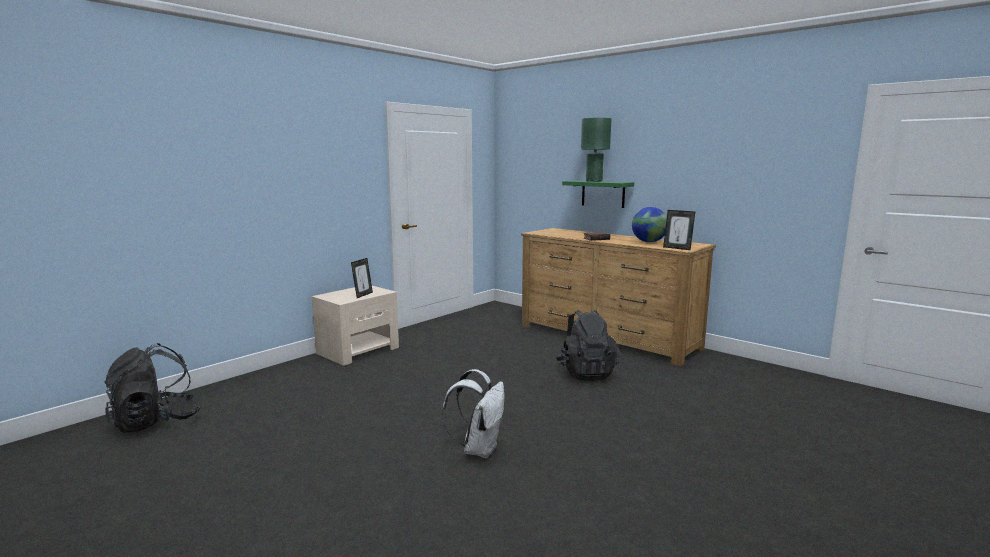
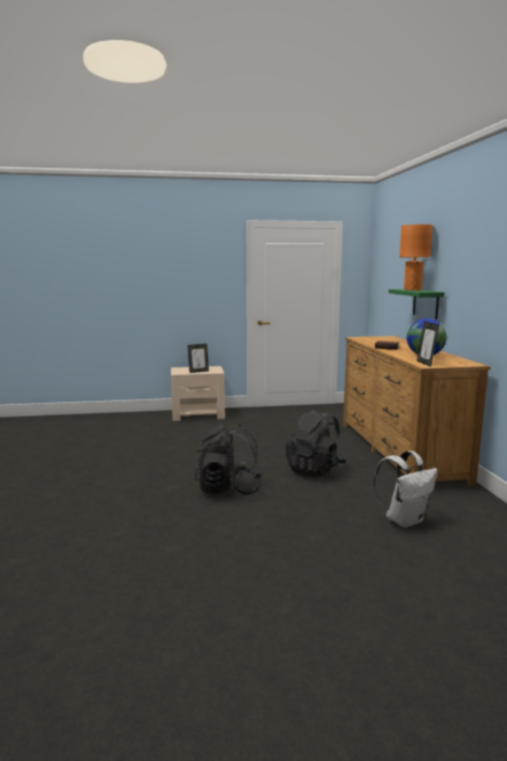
camera: 40 degrees right, 0 degrees up
(156, 421) = (45, 424): black backpack -> black backpack (228, 489)
(479, 449) = (143, 487): white backpack -> white backpack (404, 520)
(594, 181) = (412, 290): green table lamp -> orange table lamp

